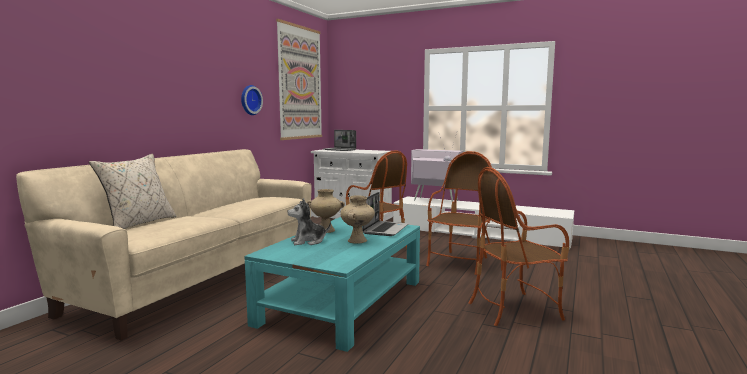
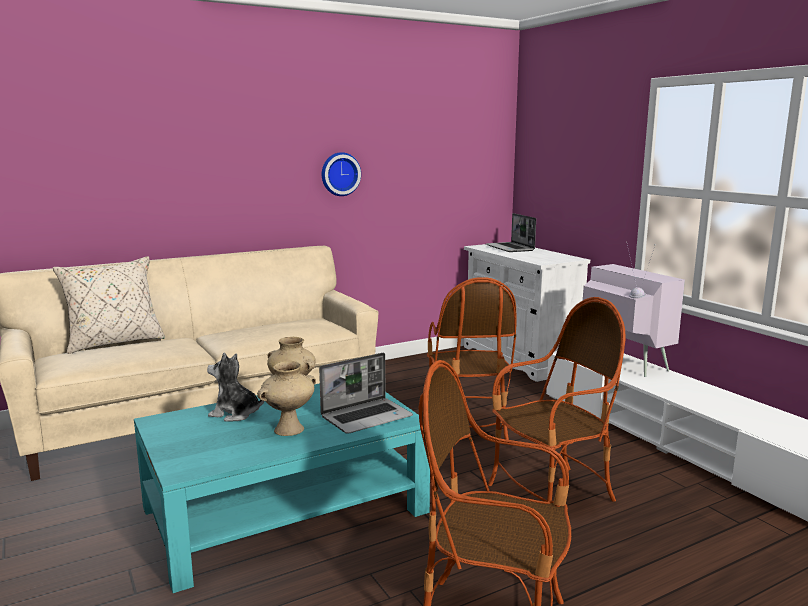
camera: 35 degrees right, 5 degrees up
(300, 83) = (448, 140): picture -> none

